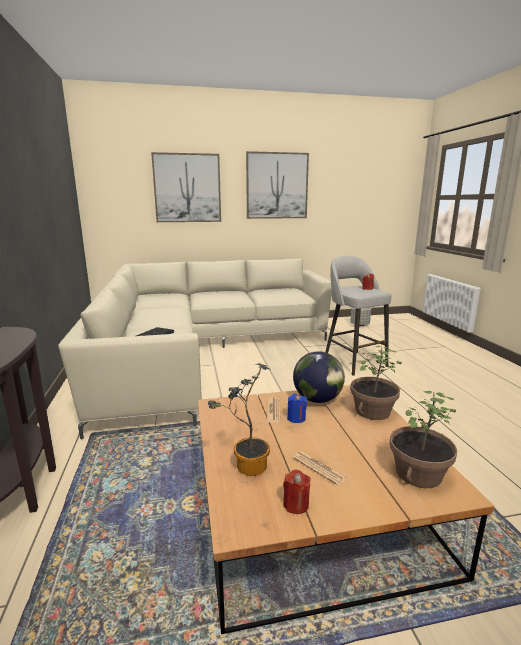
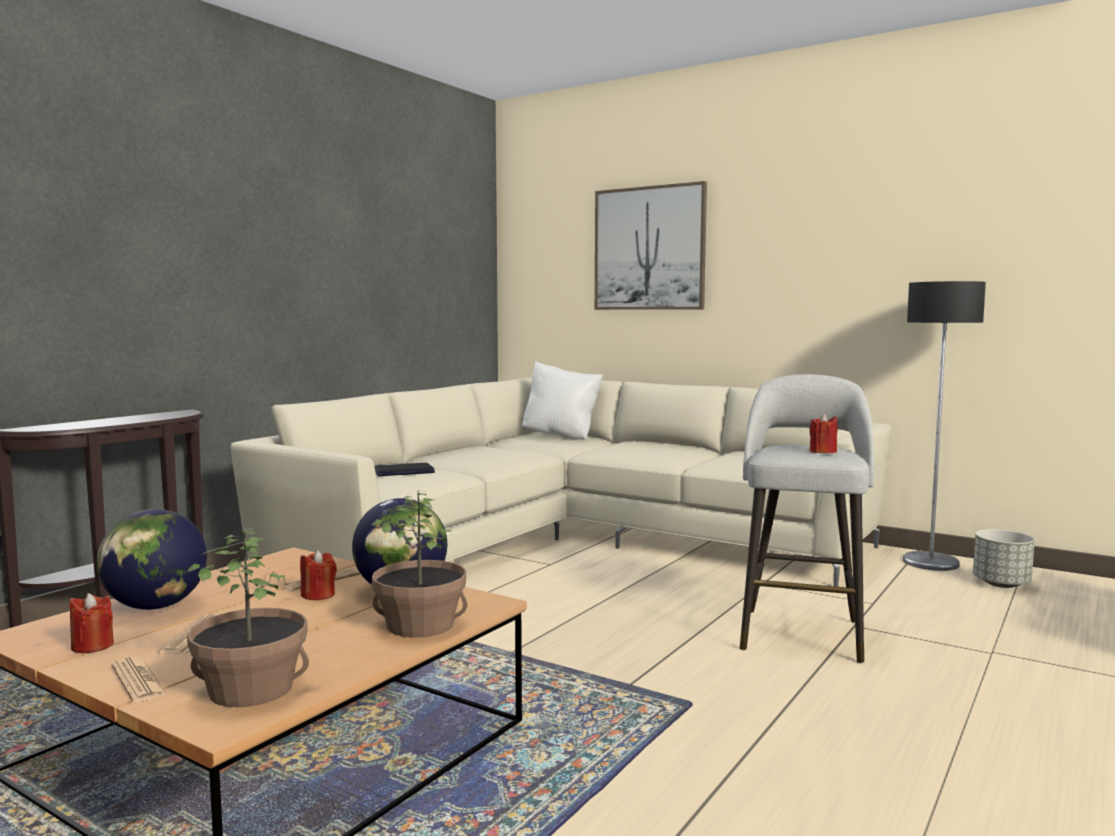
camera: 45 degrees right, 10 degrees down
(162, 296) = (561, 437): none -> white pillow
(246, 466) = (155, 606): potted plant -> globe
(277, 186) = (822, 234): picture -> none
(296, 418) = (318, 595): blue candle -> red candle
(329, 322) = (931, 562): none -> floor lamp
(375, 503) = (138, 681): none -> newspaper

